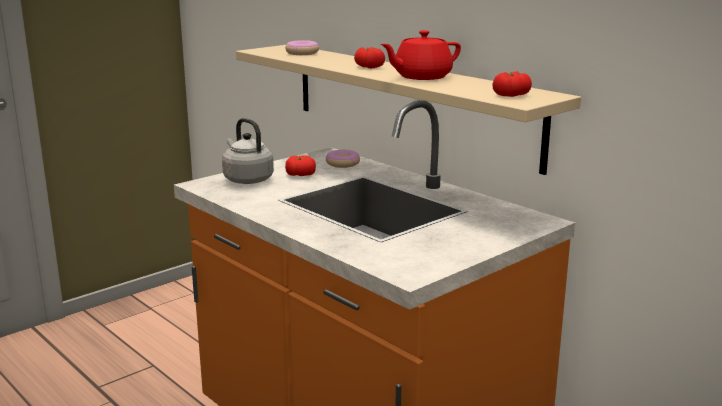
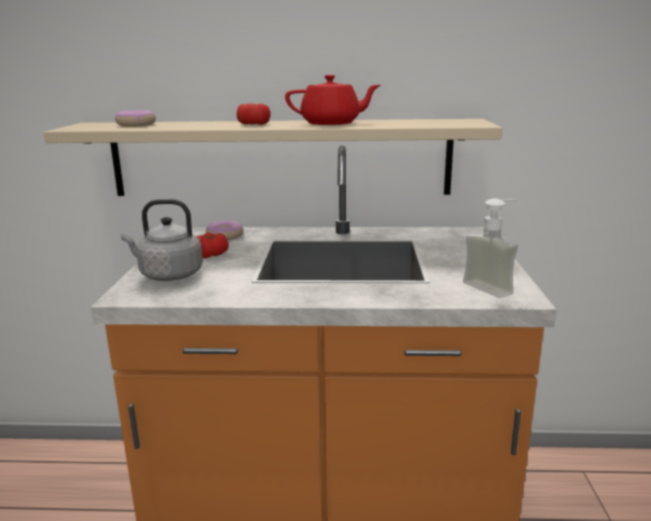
camera: 45 degrees left, 0 degrees up
(415, 262) = (494, 286): none -> soap dispenser
(421, 77) = (332, 123): red teapot -> red teapot turned 105 degrees counterclockwise
(511, 95) = (449, 122): tomato -> none

